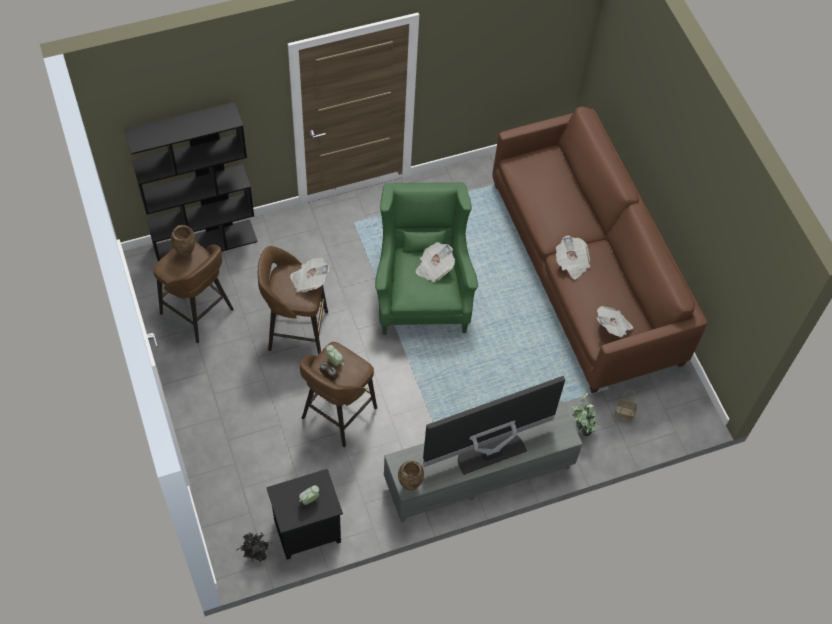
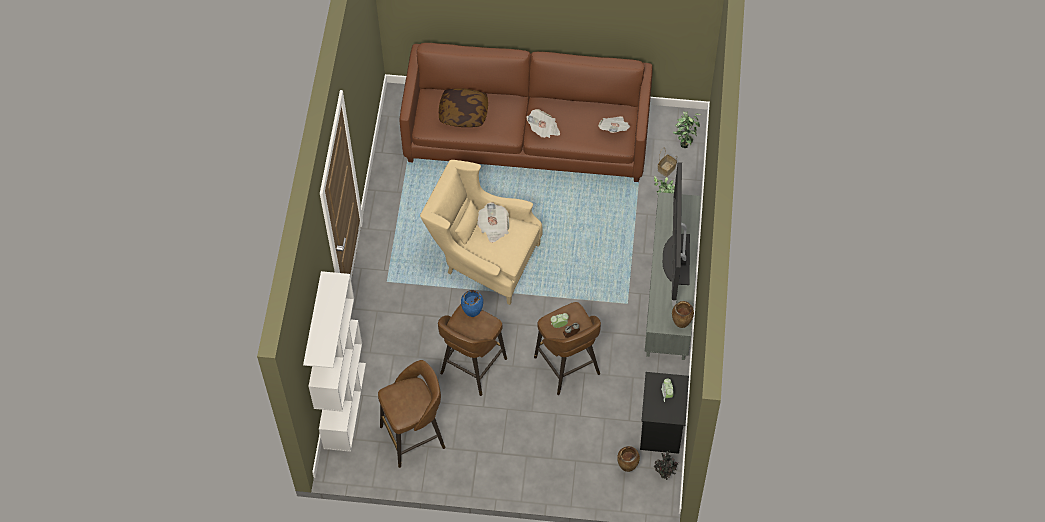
camera: 60 degrees left, 0 degrees up
(185, 253) = (395, 397): brown vase -> brown vase (627, 468)
(205, 243) = (344, 405): black bookcase -> white bookcase
(309, 280) = (472, 314): newspaper -> blue vase
(422, 292) = (484, 259): green armchair -> beige armchair
(549, 188) = (463, 113): none -> pillow
(669, 418) = (684, 141): none -> potted plant

